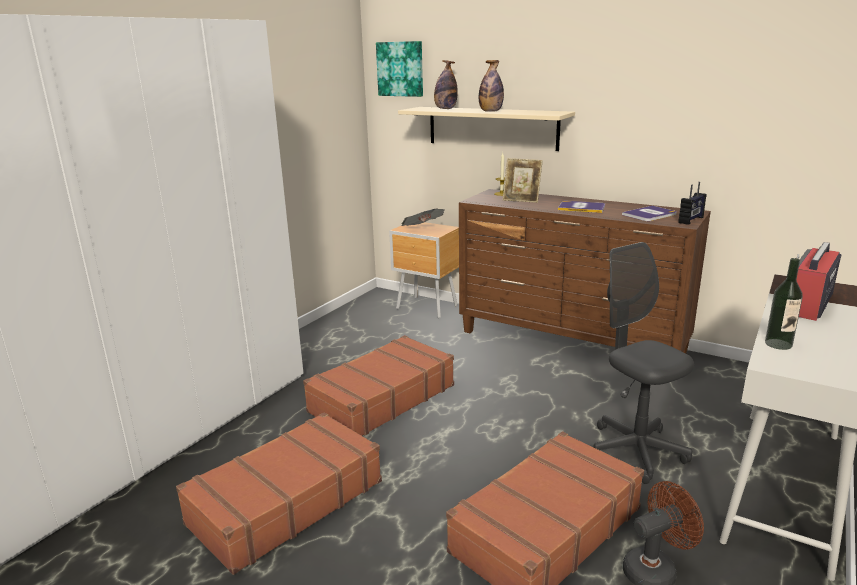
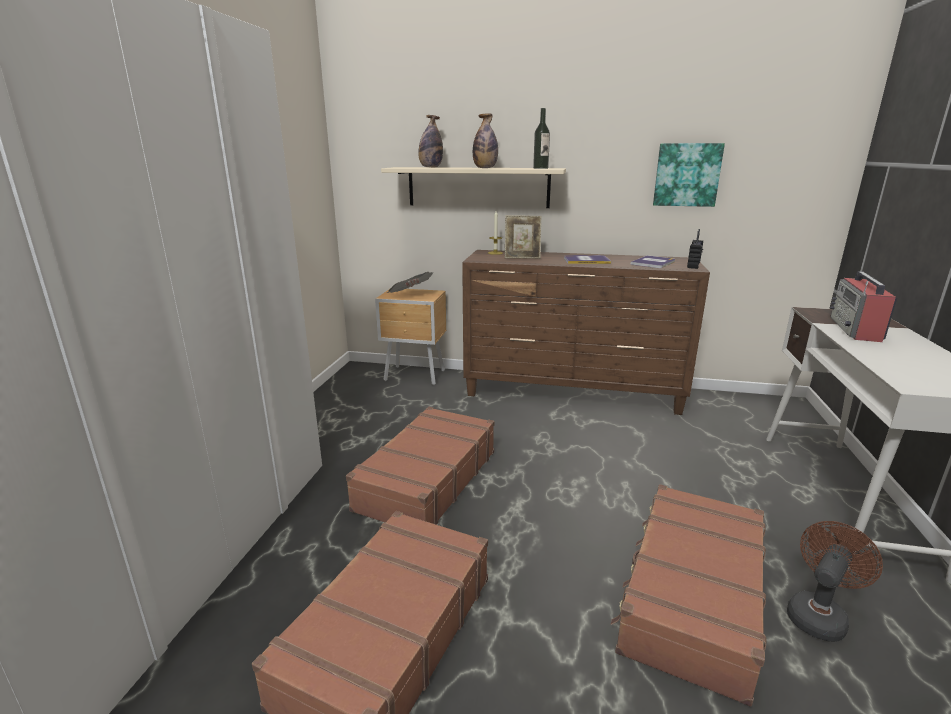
camera: 20 degrees left, 0 degrees up
(400, 69) = (372, 126): picture -> picture (687, 175)
(635, 451) = (705, 490): grey office chair -> none
(778, 344) = (888, 366): bottle -> bottle (540, 168)

